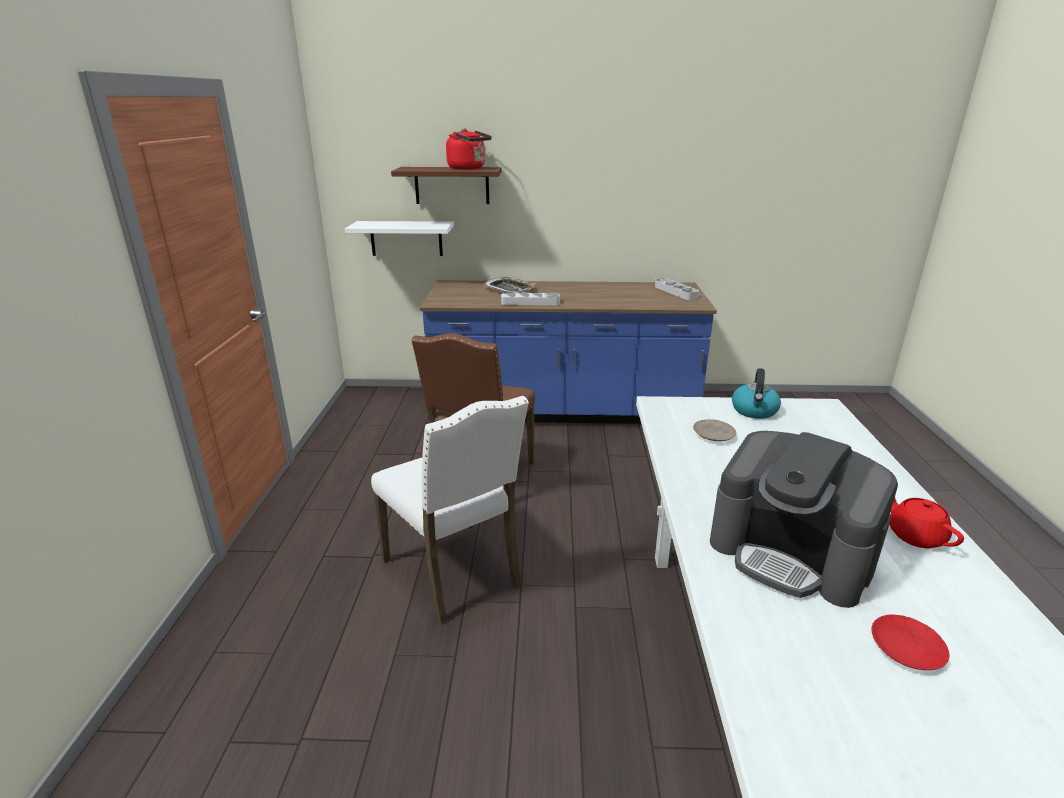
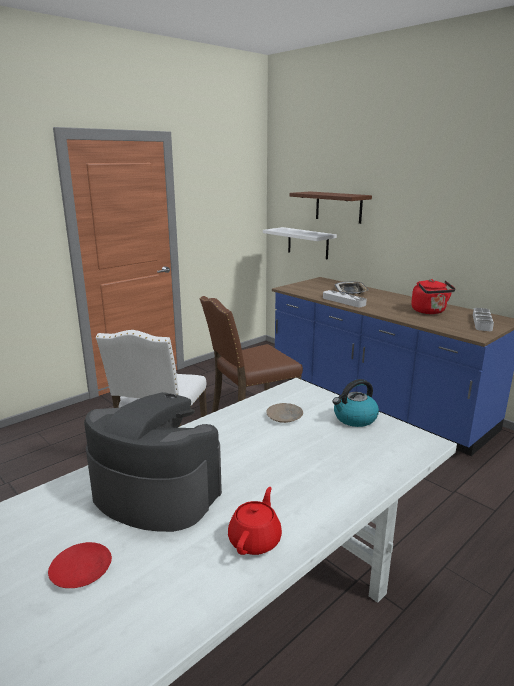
camera: 45 degrees right, 5 degrees down
(469, 168) = (341, 194): red kettle -> red kettle (429, 311)
(791, 554) = (155, 492): coffee machine -> coffee machine turned 120 degrees clockwise

